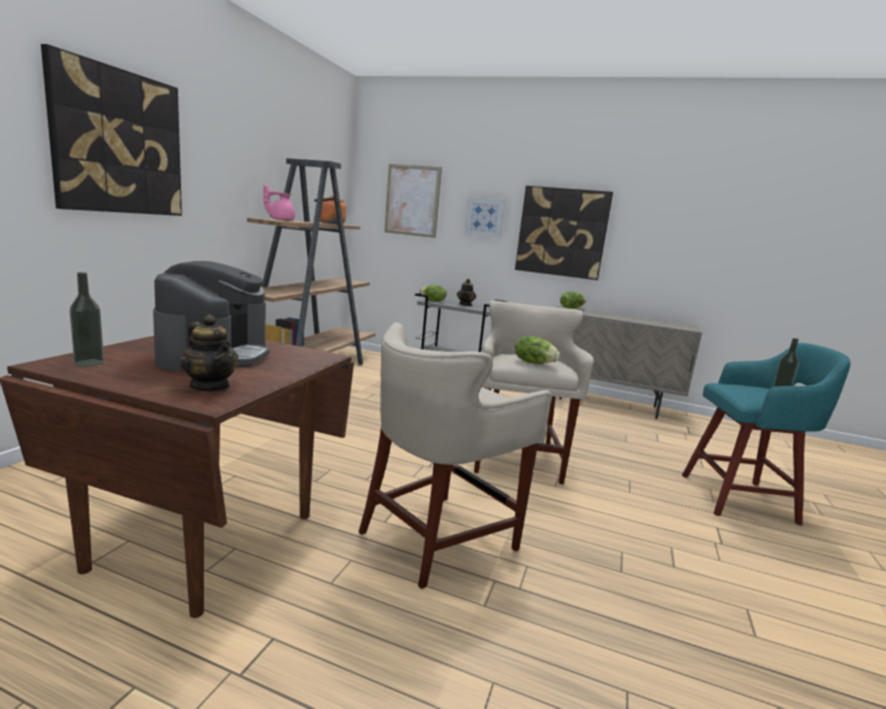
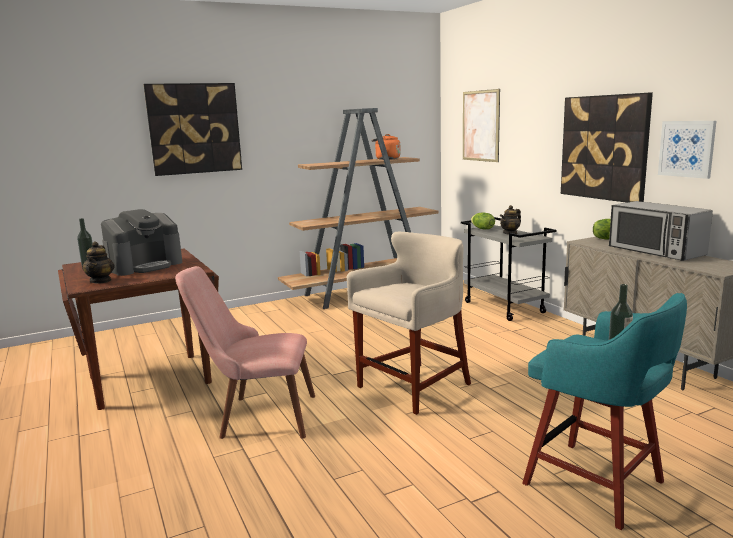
camera: 45 degrees right, 0 degrees up
(280, 220) = (324, 163): pink teapot -> none
(439, 538) = (255, 416): beige stool -> pink chair
(484, 217) = (535, 137): picture -> picture (687, 148)
(533, 363) = (392, 291): lettuce -> none
(622, 317) = (655, 251): none -> microwave

